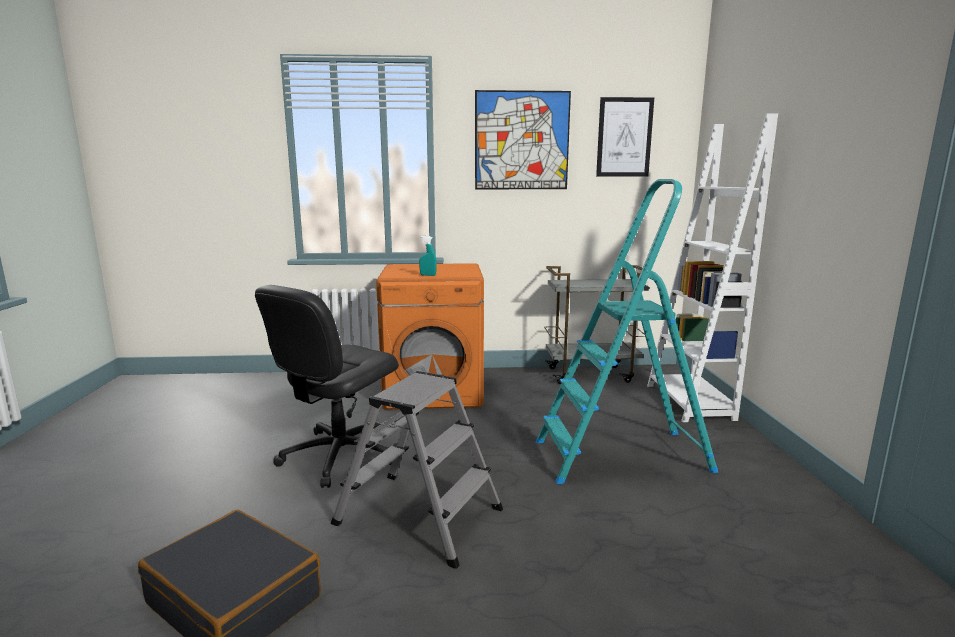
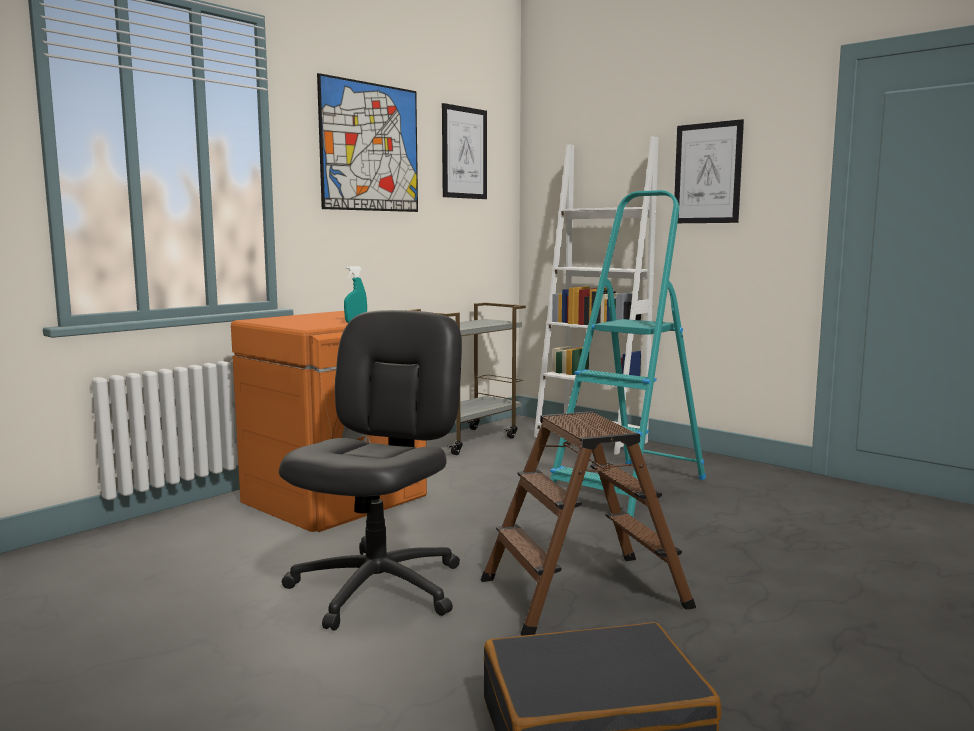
camera: 45 degrees left, 5 degrees down
(339, 455) = (378, 587): black office chair -> black office chair turned 150 degrees counterclockwise
(418, 516) = (584, 593): grey step ladder -> brown step ladder
(816, 152) = (707, 173): none -> picture

